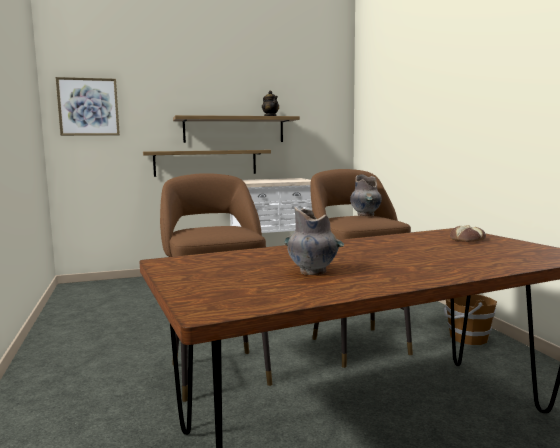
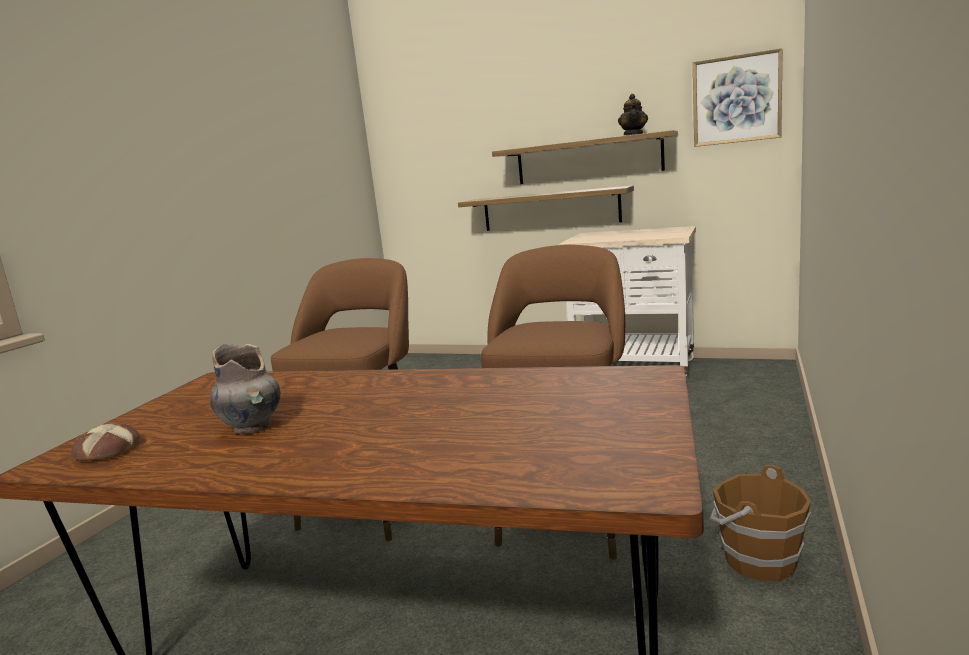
camera: 40 degrees right, 5 degrees up
(88, 107) = (413, 150): picture -> picture (736, 99)
(365, 215) = (574, 323): grey vase -> none
(468, 239) = (603, 401): bread -> bread (107, 451)

